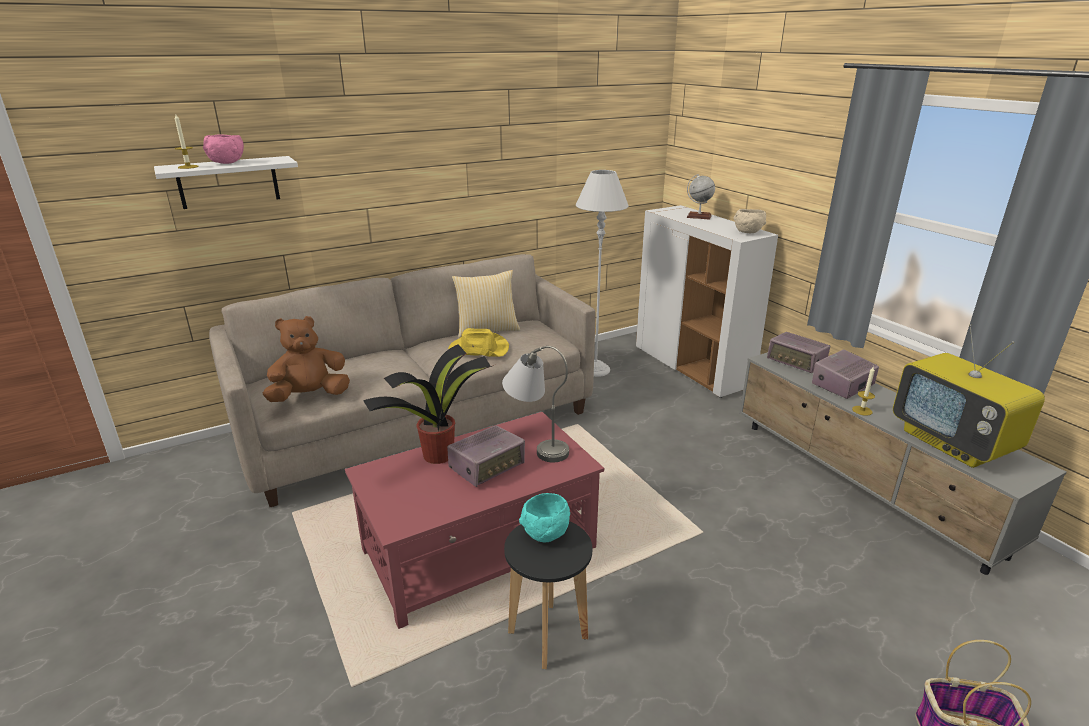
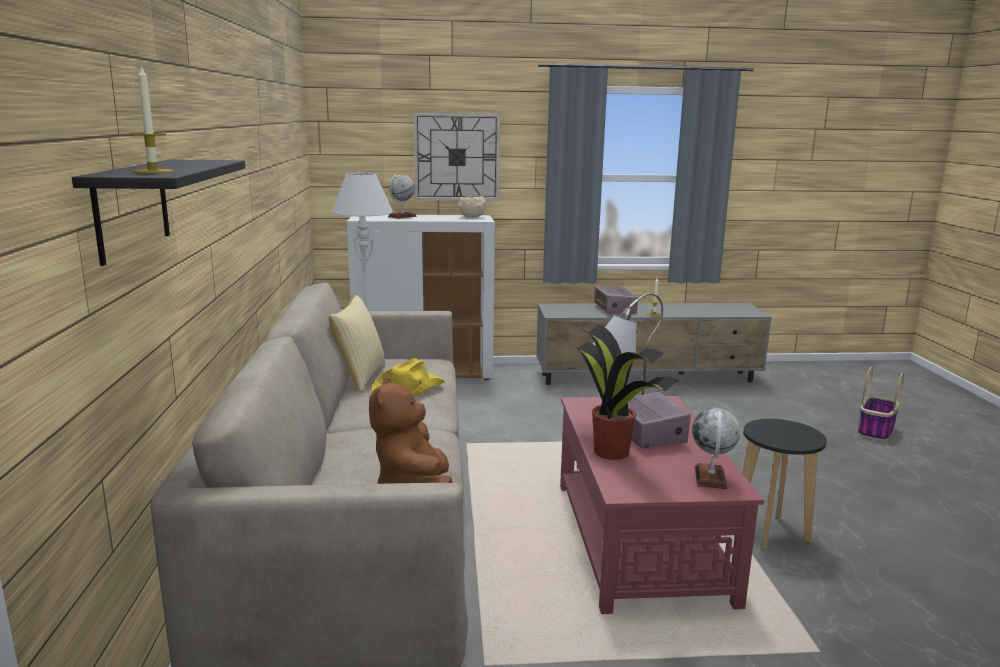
camera: 65 degrees left, 10 degrees down
(227, 163) = (169, 166): pink bowl -> none
(228, 182) = (132, 208): white shelf -> black shelf
(413, 511) = (710, 477): none -> globe
(546, 533) = (767, 431): turquoise bowl -> none
(765, 165) = (456, 157): none -> wall clock
(796, 362) = (568, 309): radio -> none
(953, 443) = (708, 310): television -> none

